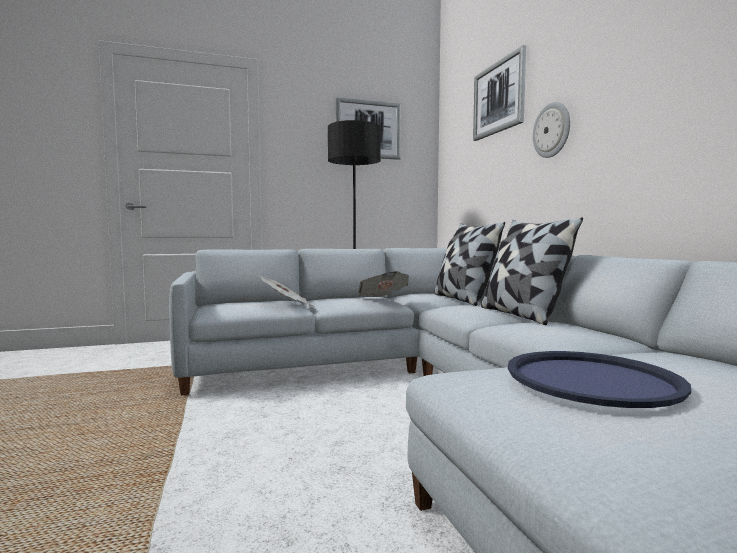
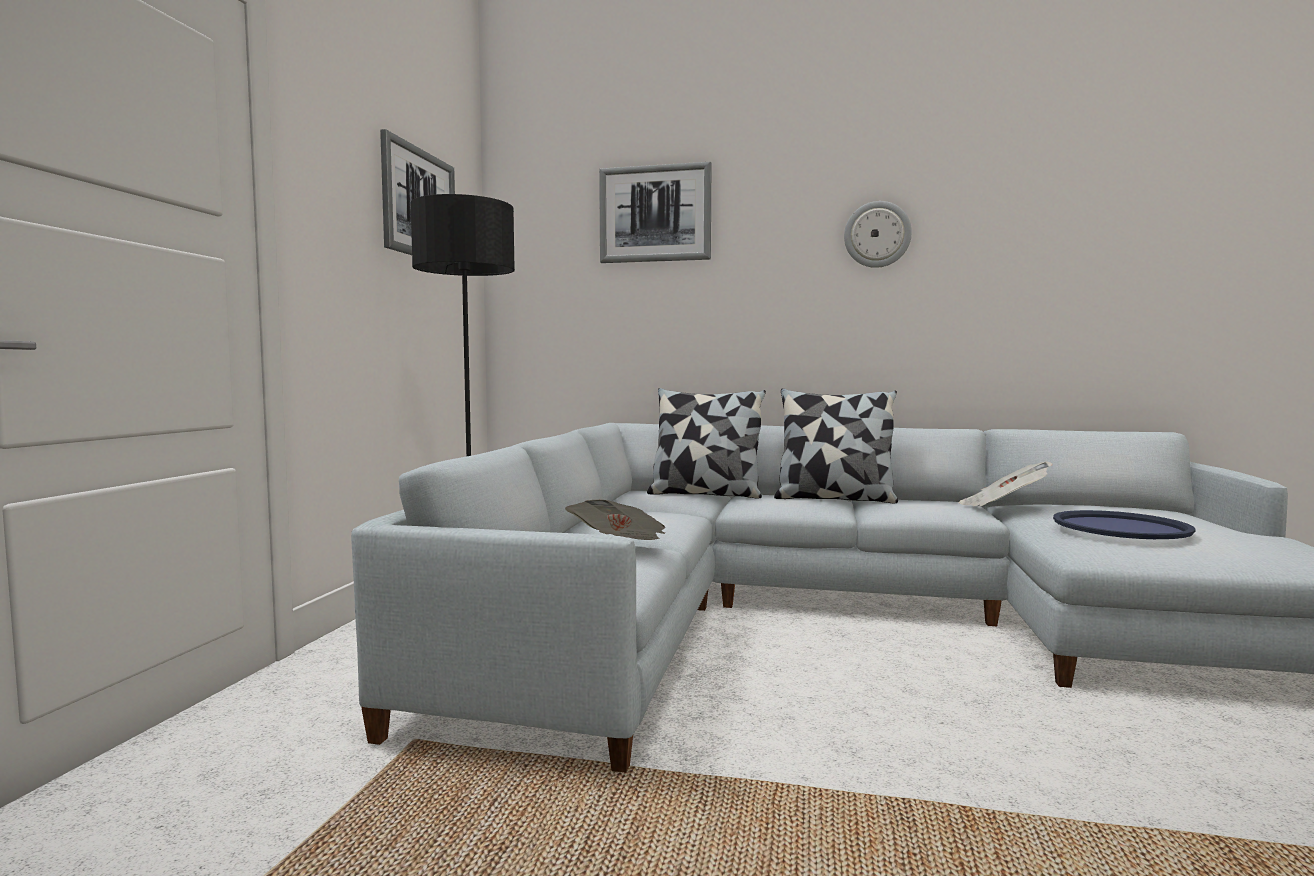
camera: 60 degrees left, 0 degrees up
(383, 300) = (667, 512): newspaper -> newspaper (1003, 507)
(552, 130) = (763, 280): wall clock -> wall clock (877, 234)

